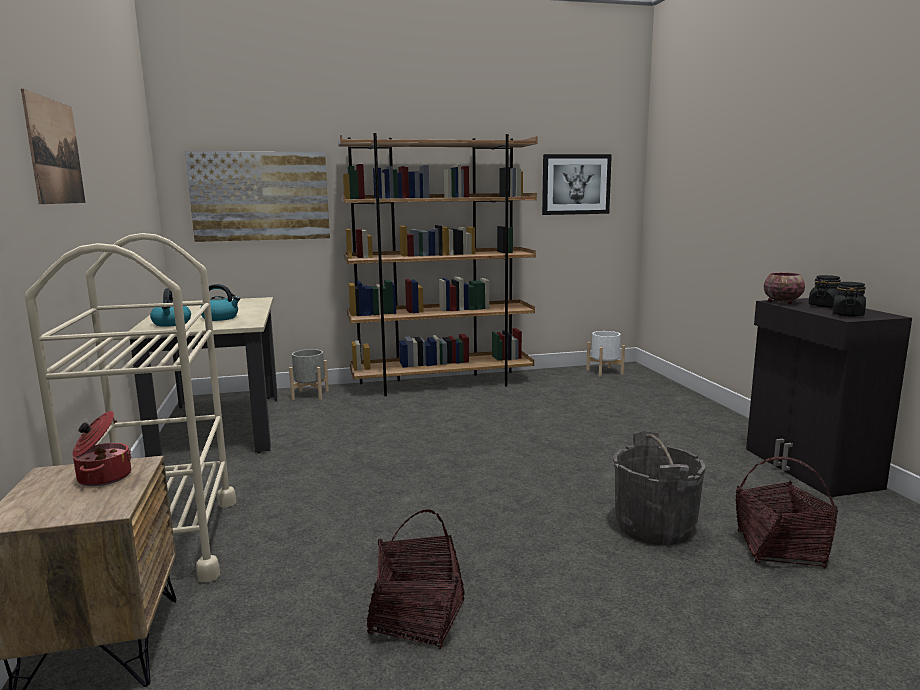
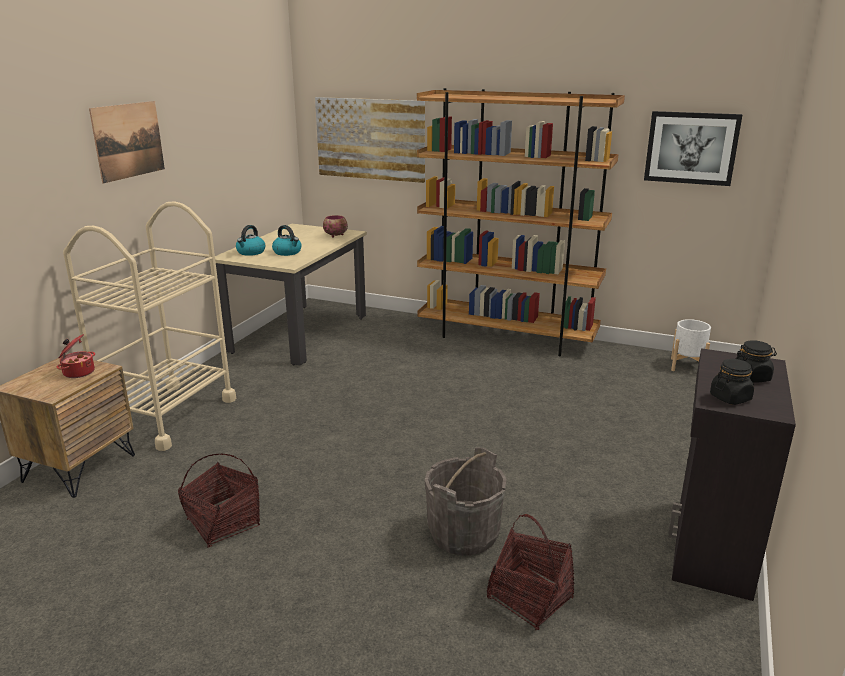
camera: 35 degrees right, 10 degrees up
(310, 395) = (390, 320): grey planter -> none
(782, 302) = (721, 358): bowl -> bowl (336, 235)

